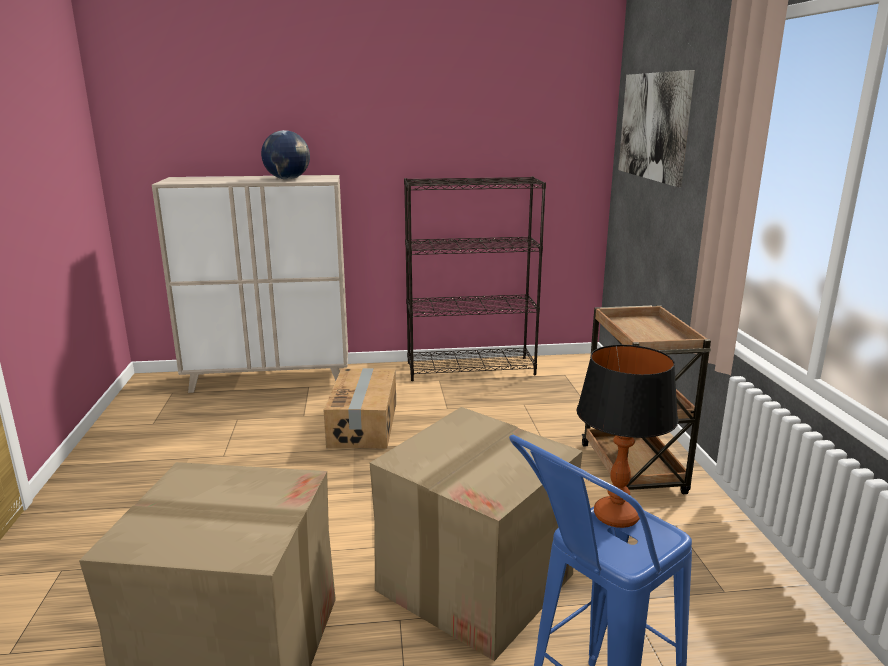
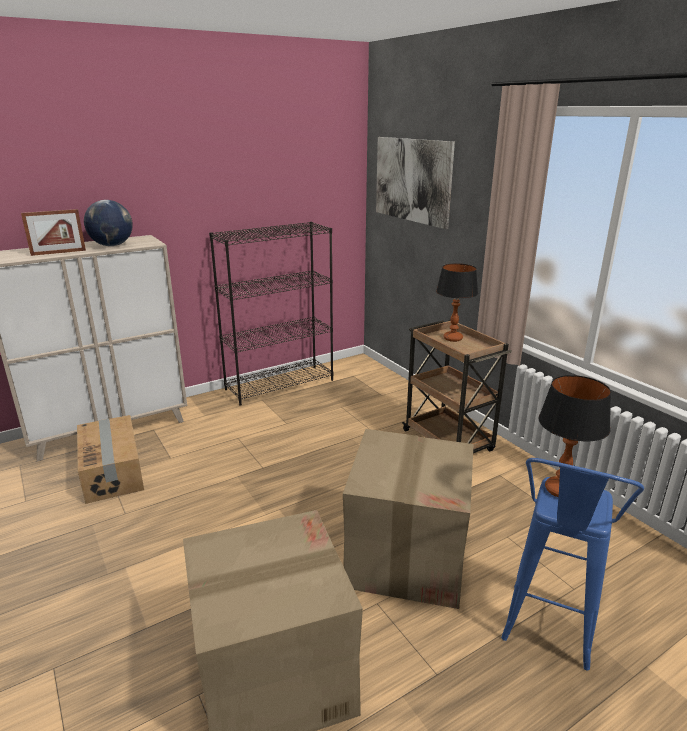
camera: 25 degrees left, 5 degrees up
(232, 180) = (58, 252): none -> picture frame
(364, 424) = (229, 453): cardboard box -> cardboard box (113, 471)
(646, 327) = (453, 338): none -> table lamp

